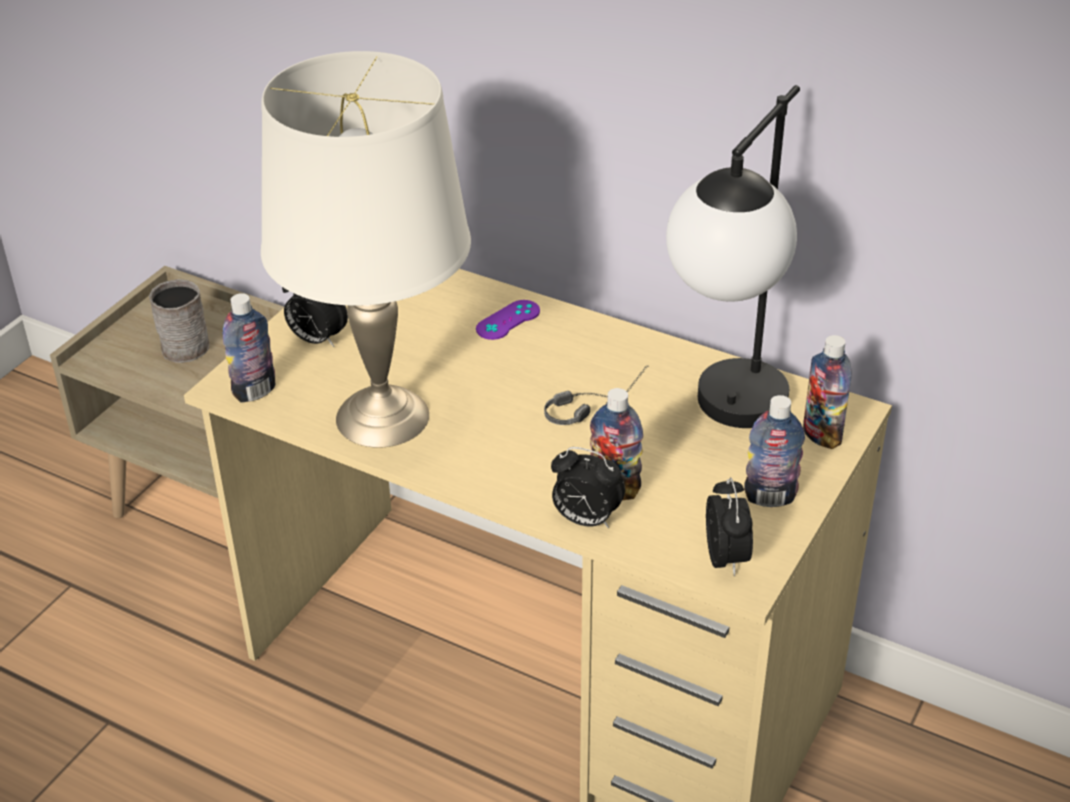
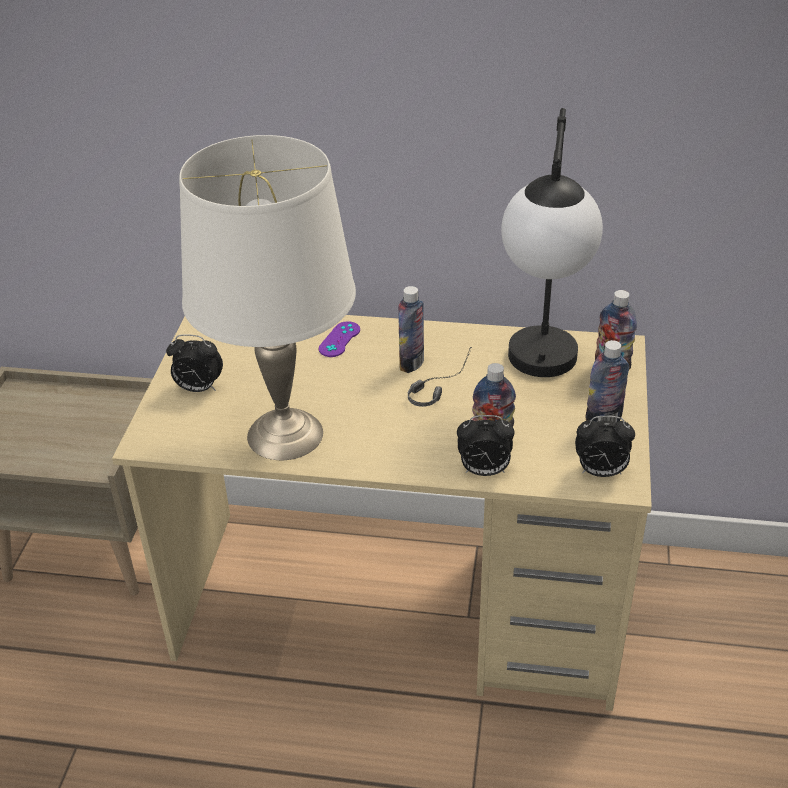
camera: 20 degrees left, 0 degrees up
(184, 343) = (46, 423): grey mug -> none
(255, 391) = (170, 440): bottle -> bottle (411, 363)
(726, 559) = (600, 472): alarm clock -> alarm clock turned 120 degrees clockwise

